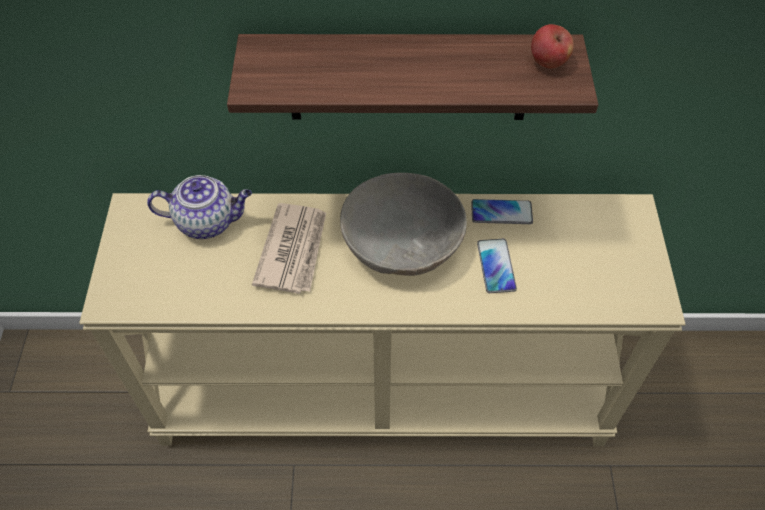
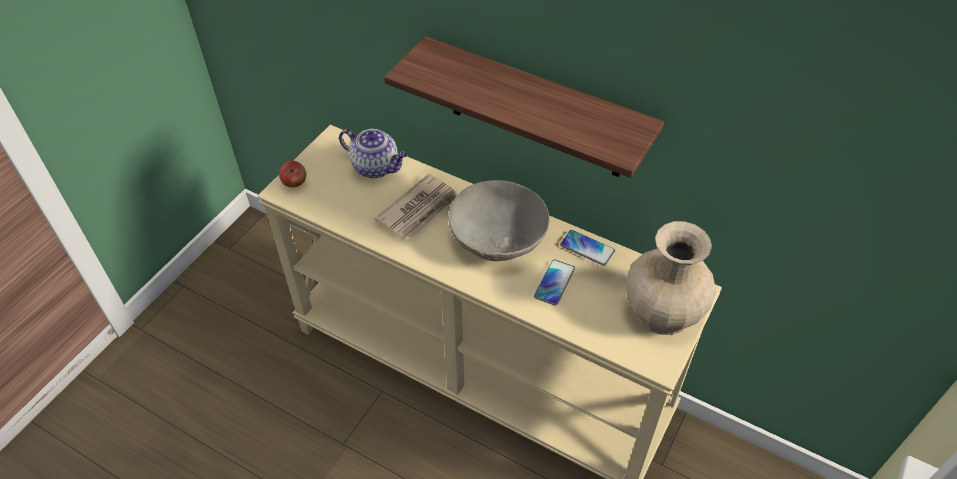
camera: 30 degrees right, 5 degrees down
(548, 62) = (619, 130): apple -> apple (295, 183)
(618, 245) = (662, 310): none -> beige vase

